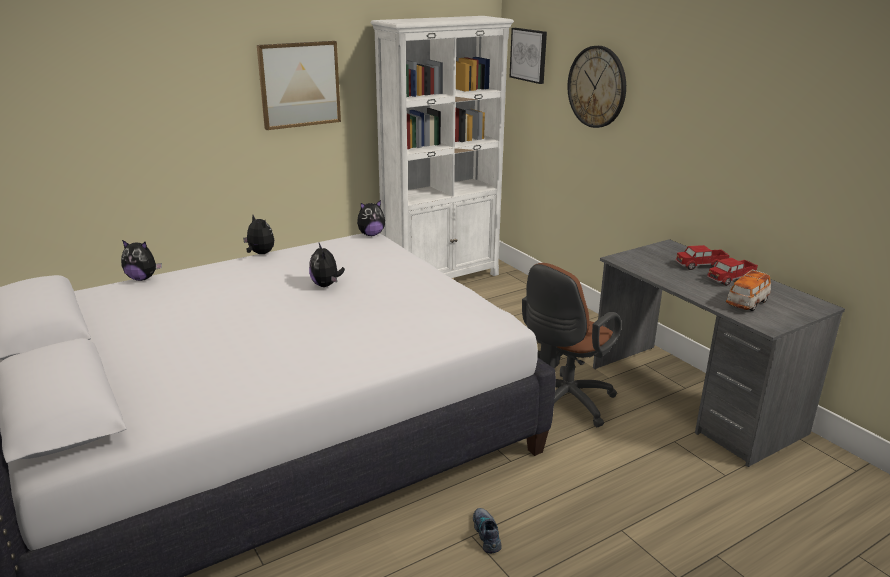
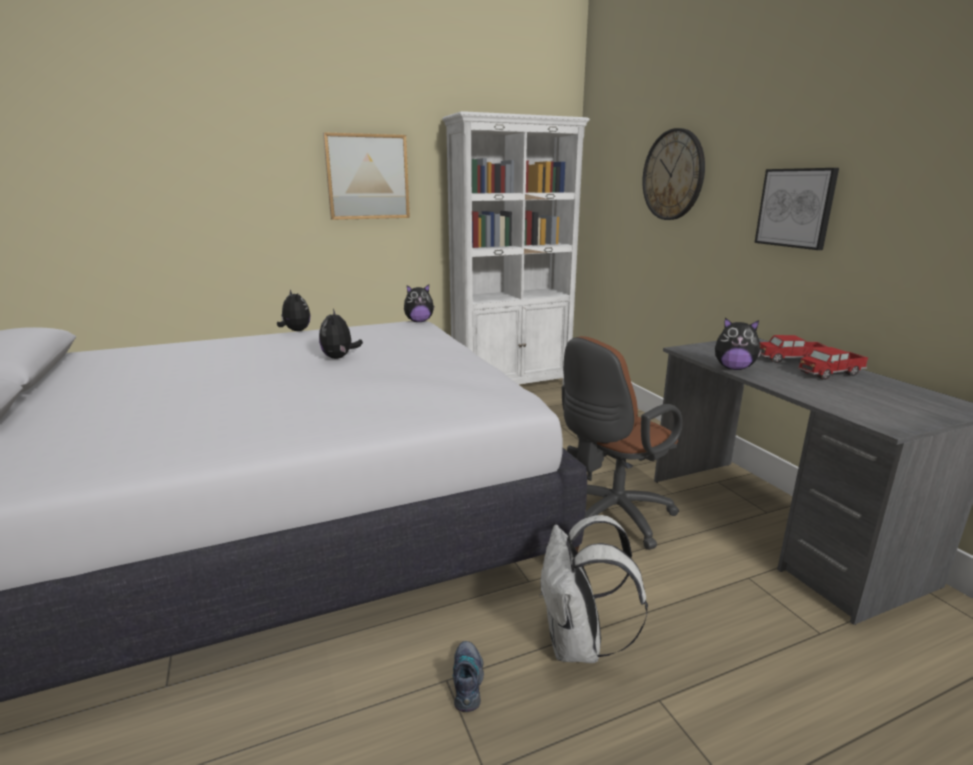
camera: 10 degrees right, 5 degrees down
(142, 278) = (161, 344): plush toy -> plush toy (733, 368)
(529, 55) = (606, 157): picture -> picture (795, 208)
(559, 501) = (578, 644): none -> white backpack
(747, 303) = (854, 399): toy car -> none

